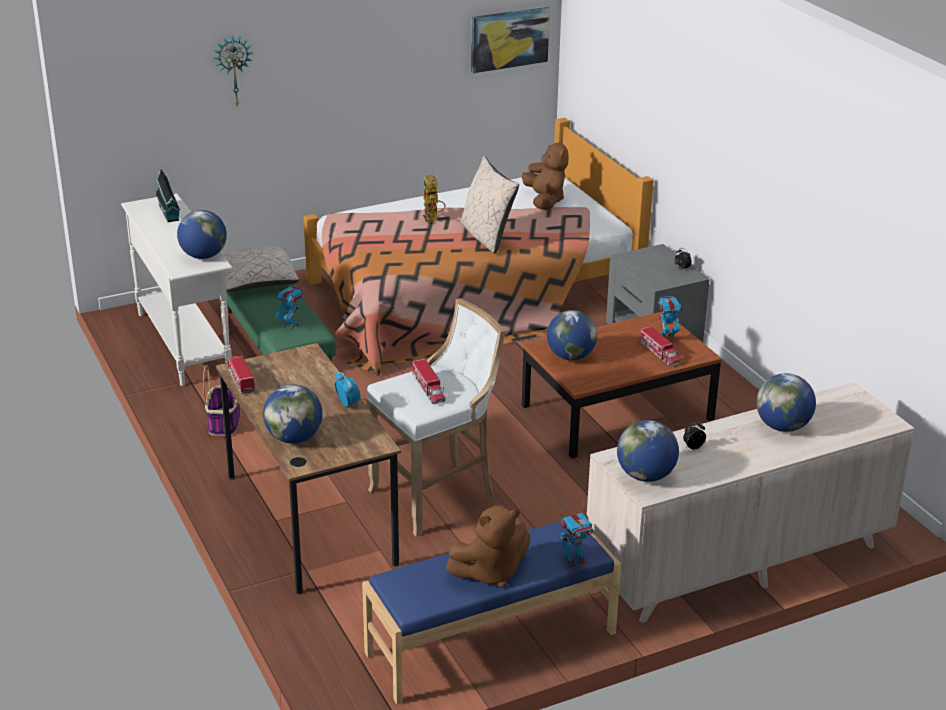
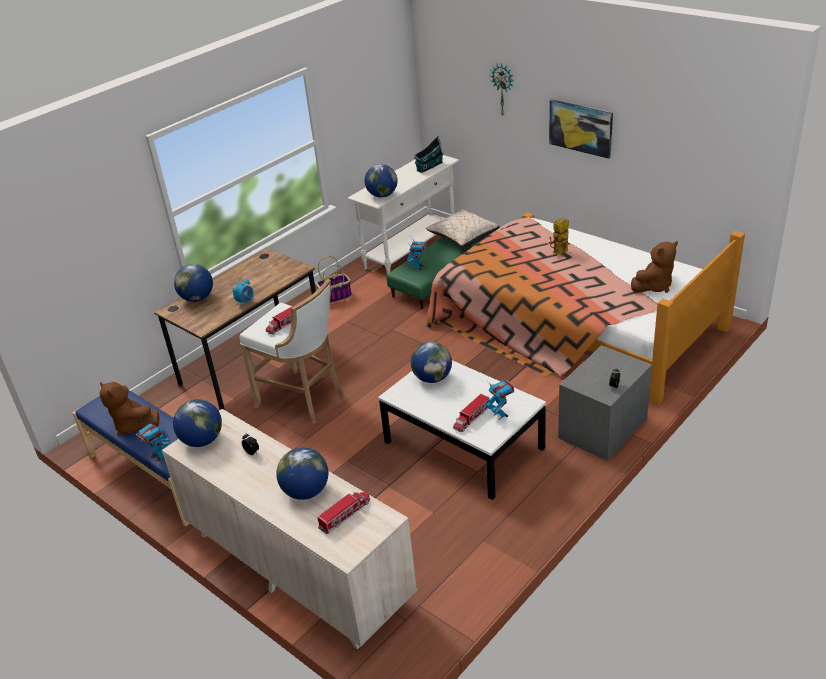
camera: 70 degrees right, 5 degrees up
(240, 379) = (254, 260): toy truck -> toy truck (345, 515)
(487, 237) = (557, 281): beige pillow -> none
(509, 39) = (717, 143): picture -> picture (580, 128)
(617, 412) = (464, 445): brown coffee table -> white coffee table

